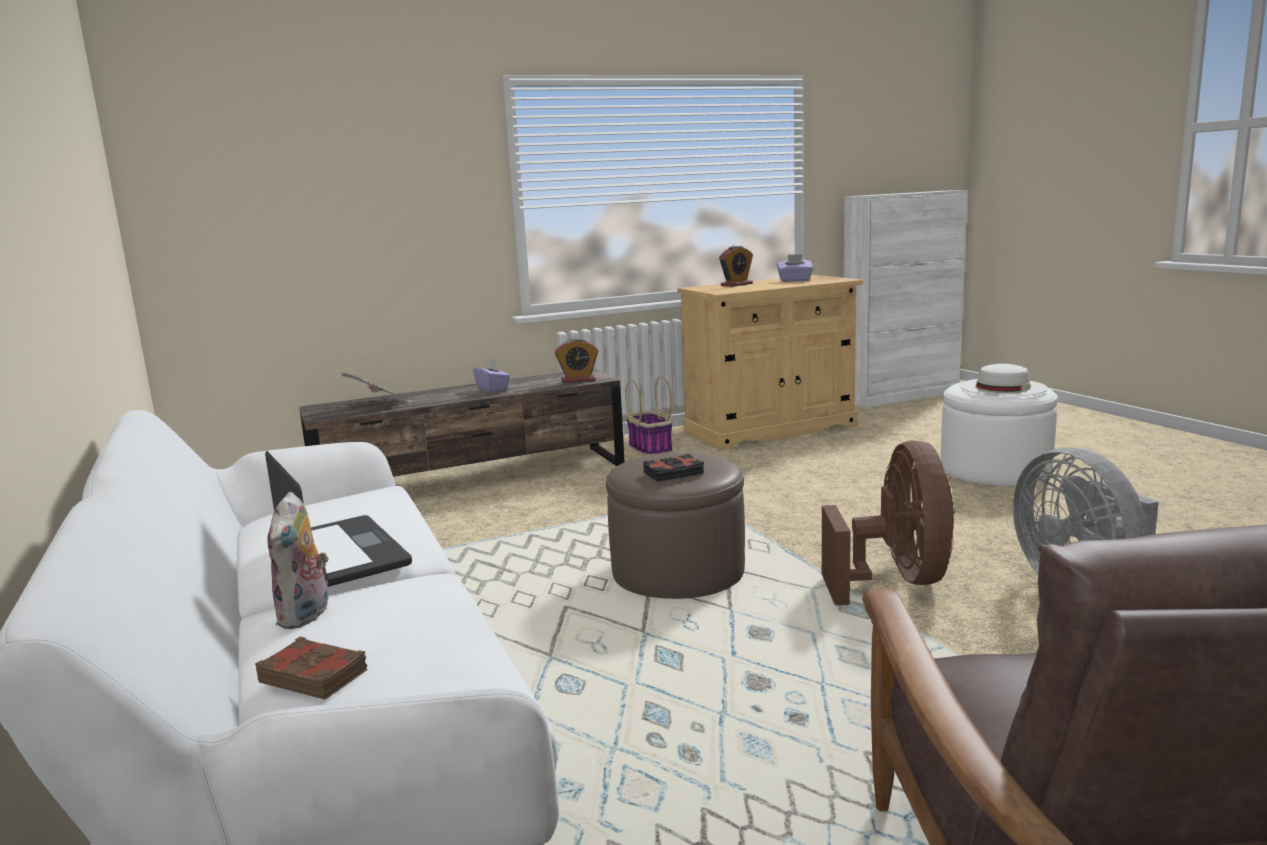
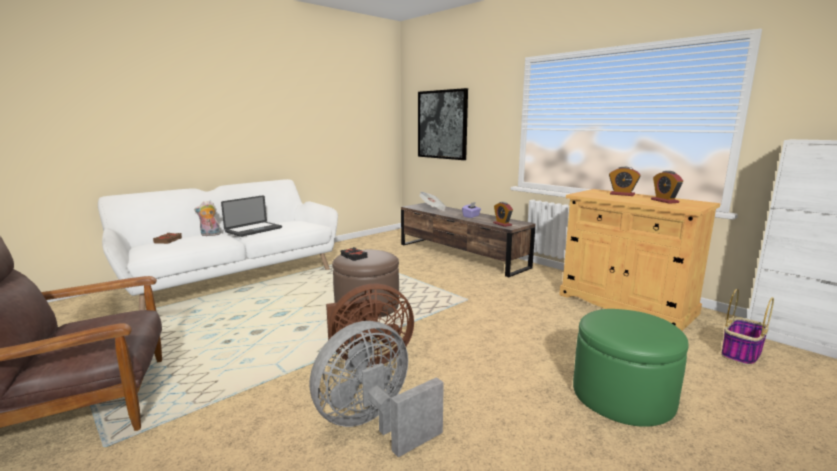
camera: 70 degrees right, 0 degrees up
(294, 213) = (442, 124): none -> picture
(649, 448) = (542, 279): basket -> basket (741, 353)
(794, 280) = (664, 201): purple tissue box -> alarm clock
(995, 470) = (622, 396): white ottoman -> green ottoman
(1002, 387) = (627, 324): white hat -> none

